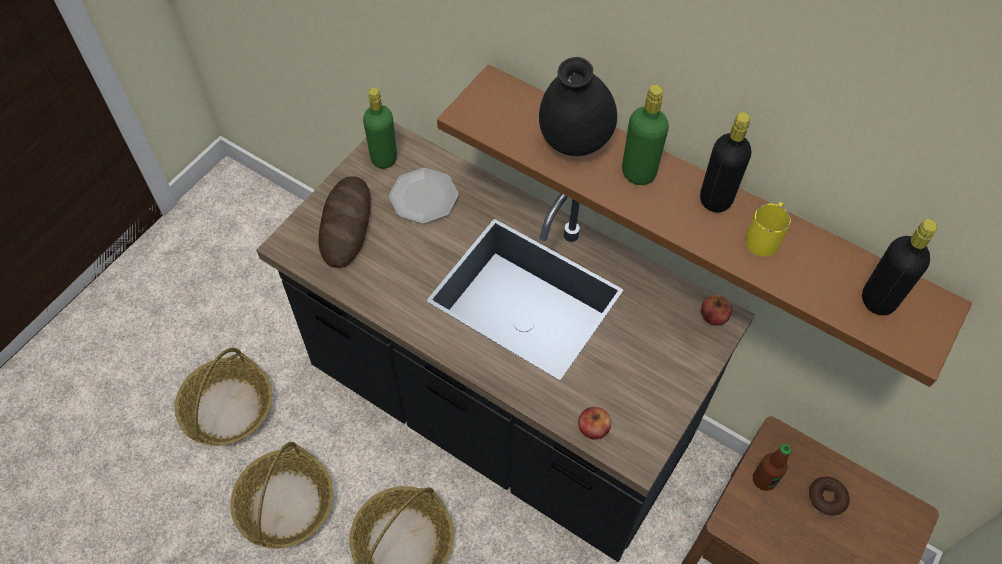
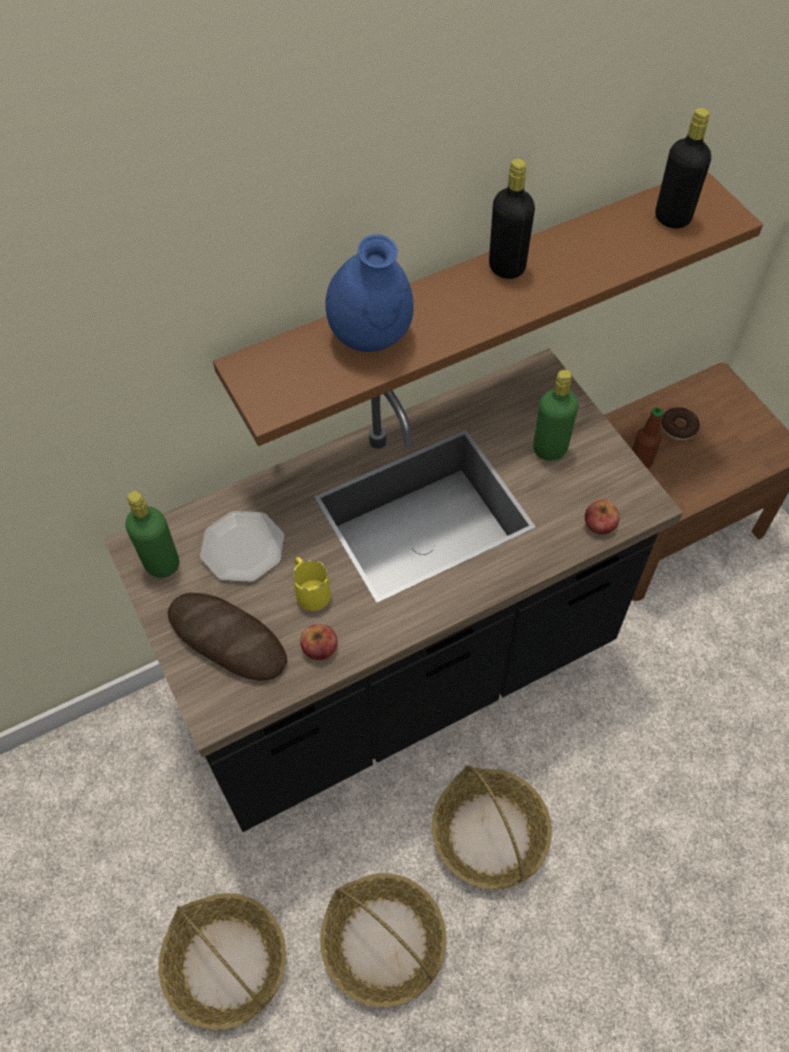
camera: 60 degrees left, 0 degrees up
(574, 143) = (370, 337): black vase -> blue vase
(638, 173) = (440, 306): green bottle -> green bottle (550, 449)
(714, 315) = (534, 377): apple -> apple (319, 647)
(765, 236) = (567, 254): yellow mug -> yellow mug (309, 589)

